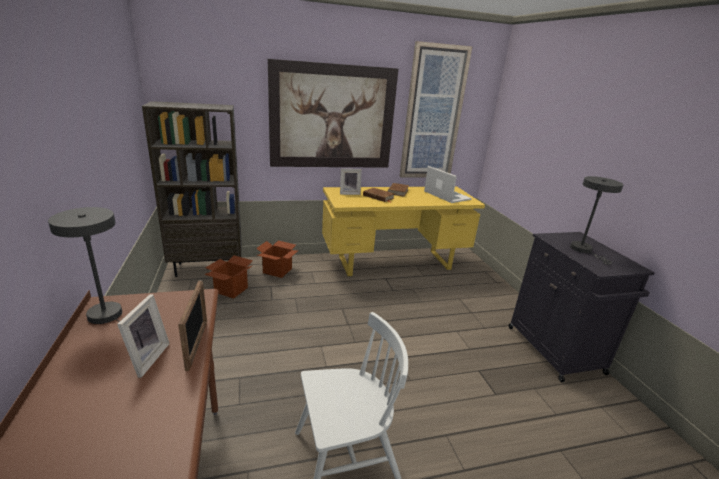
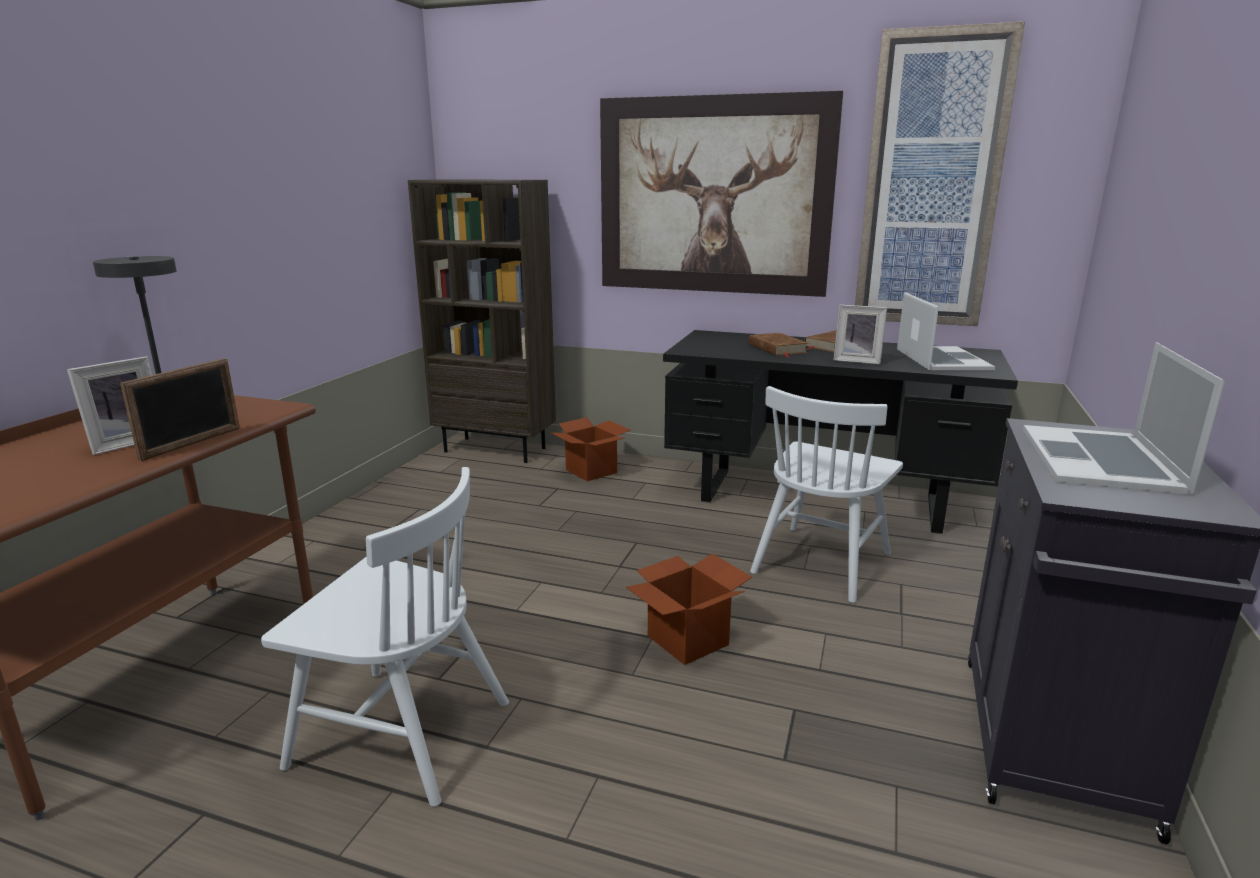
camera: 35 degrees right, 5 degrees down
(231, 290) = (496, 481): cardboard box -> cardboard box (688, 640)
(349, 193) = (728, 340): picture frame -> picture frame (857, 360)
(394, 263) = (821, 499): yellow desk -> black desk
(424, 296) = (821, 562): none -> white chair
(584, 250) = (1101, 459): grey table lamp -> laptop

